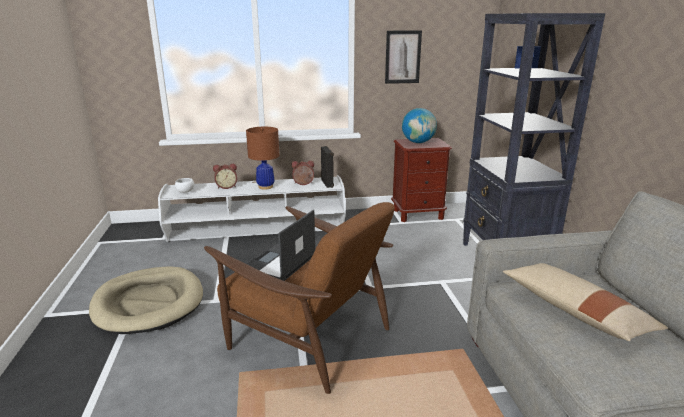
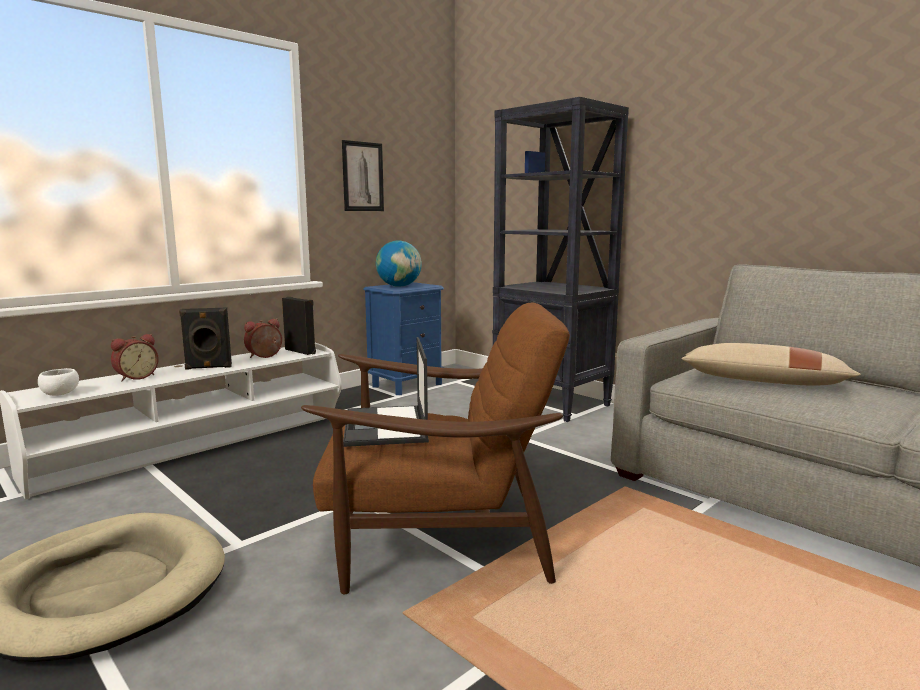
camera: 35 degrees left, 10 degrees down
(265, 187) = (208, 367): brown table lamp -> black speaker
(418, 214) = (407, 385): brown nightstand -> blue nightstand

